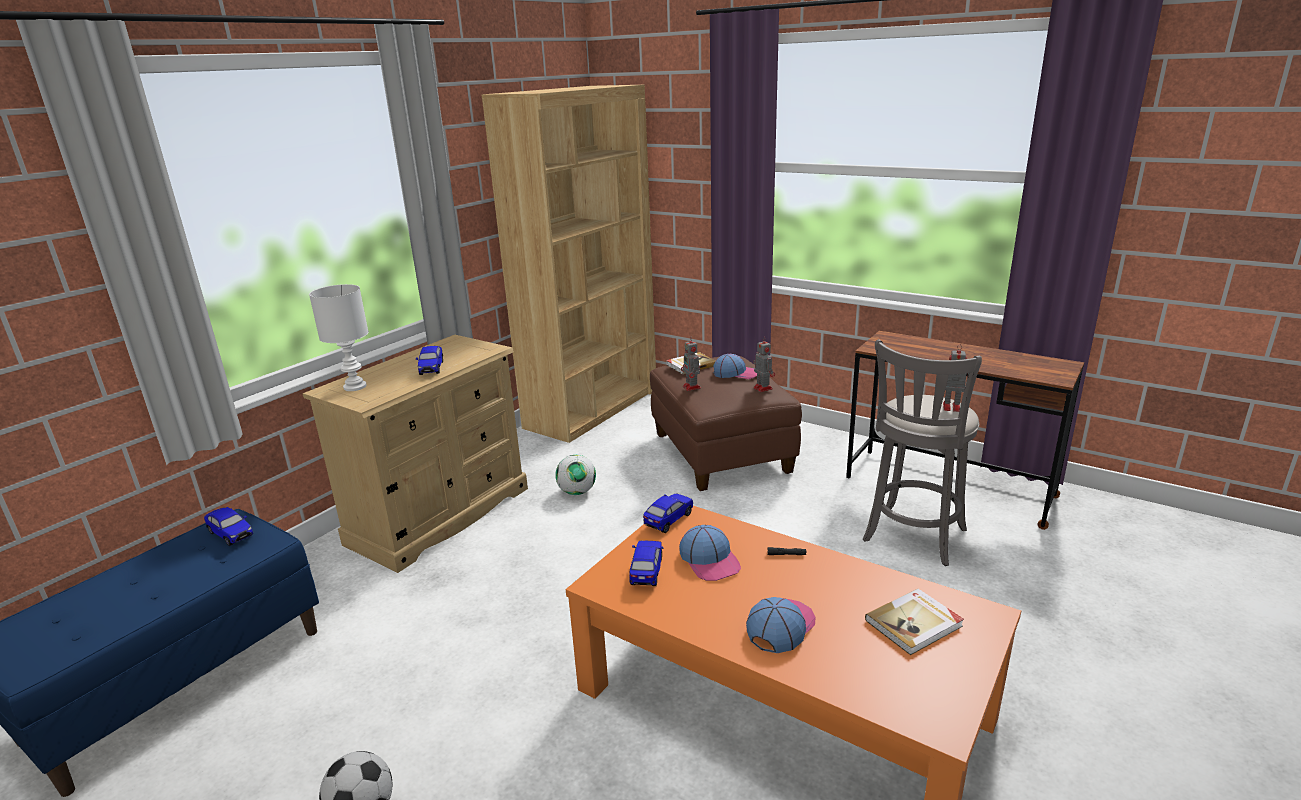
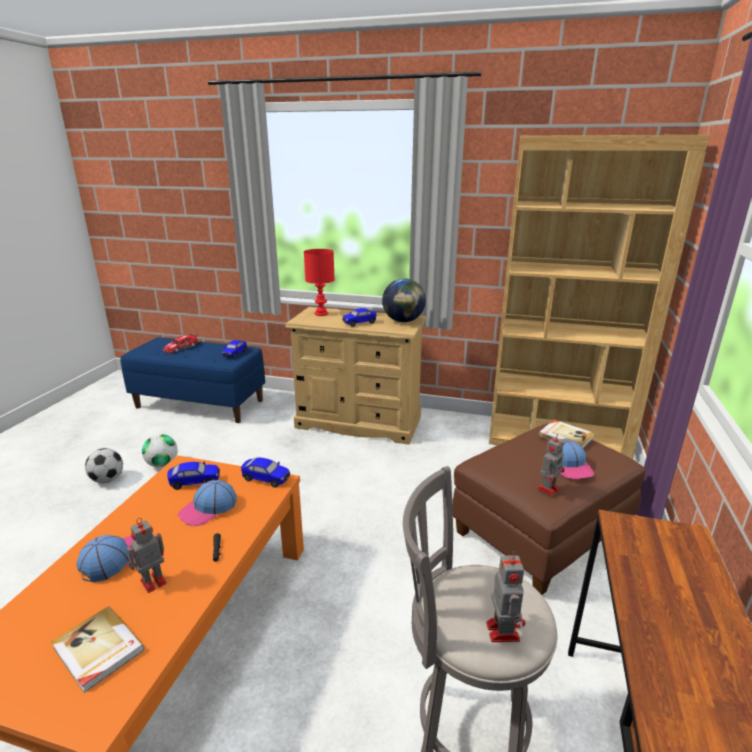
camera: 70 degrees right, 0 degrees up
(96, 601) = (181, 347): none -> toy car
(355, 386) = (322, 314): white table lamp -> red table lamp
(458, 346) = (403, 321): none -> globe
(577, 492) = (417, 467): football -> football (162, 464)
(692, 387) = (513, 446): toy robot -> toy robot (152, 582)
(780, 626) = (114, 558): cap -> cap turned 75 degrees counterclockwise

